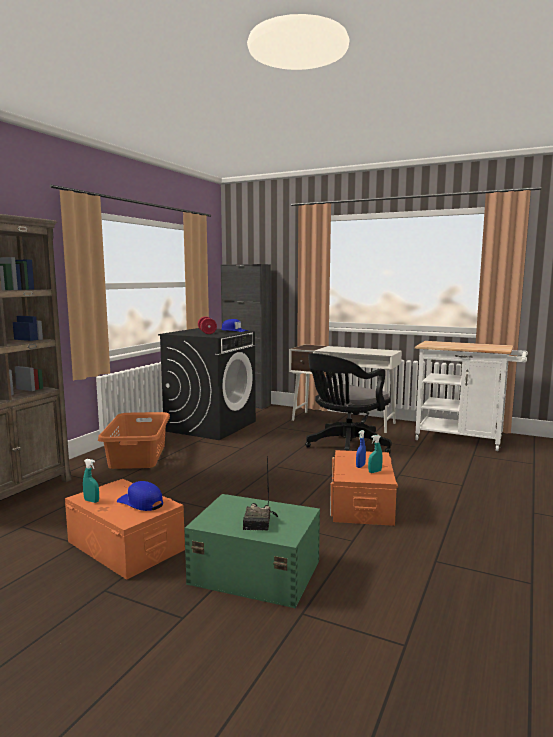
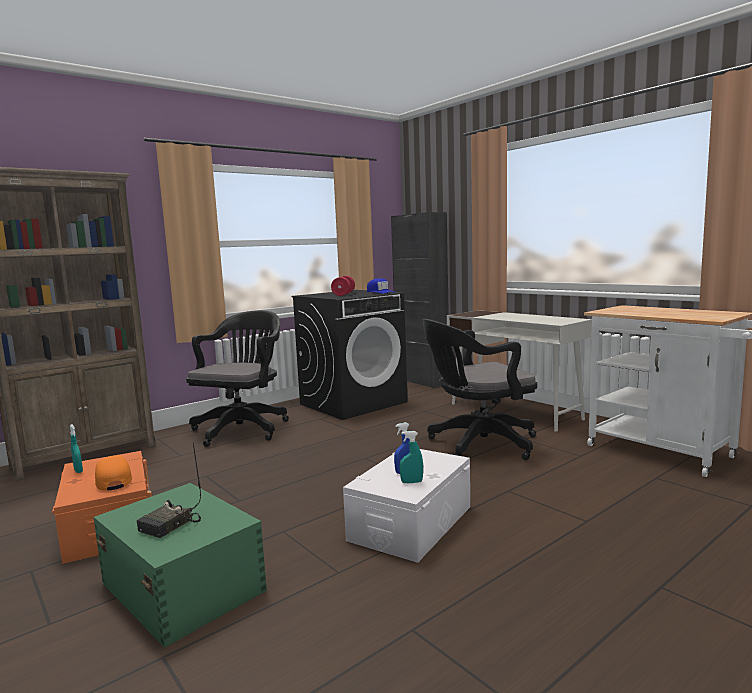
camera: 25 degrees right, 0 degrees up
(138, 456) = (243, 428): orange laundry basket -> black office chair
(141, 502) = (113, 480): blue cap -> orange cap
(362, 503) = (411, 523): orange storage box -> white storage box

